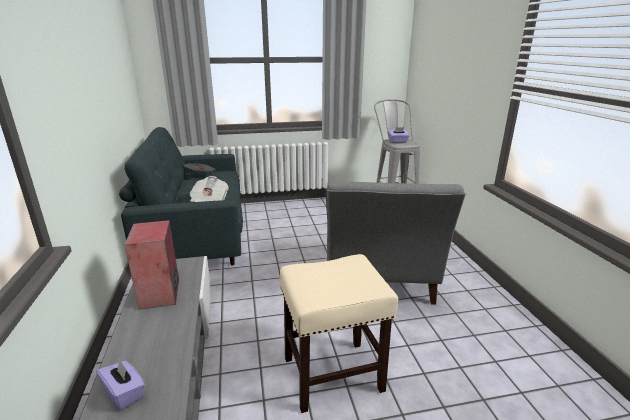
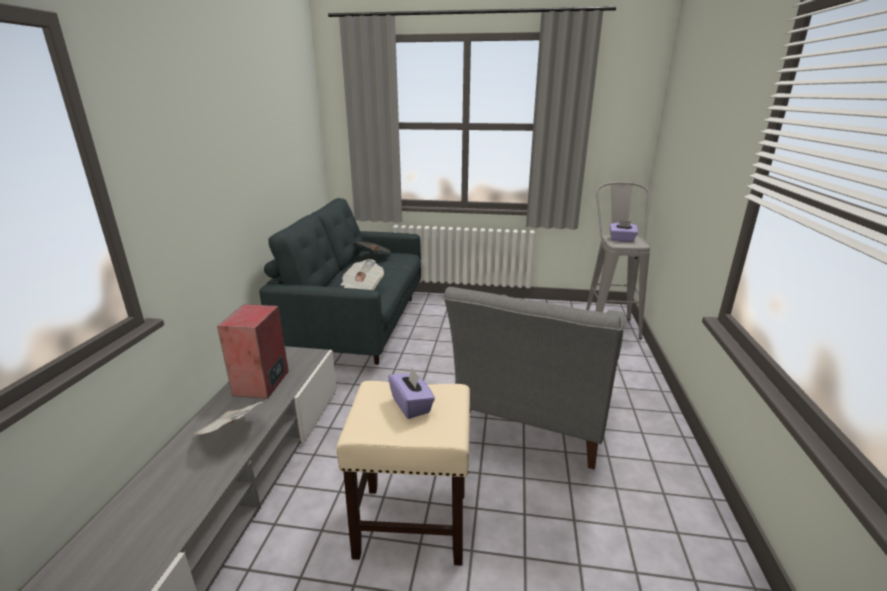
camera: 20 degrees right, 0 degrees up
(124, 393) = (165, 482): purple tissue box -> purple tissue box (411, 405)
(161, 338) = (232, 432): none -> newspaper

